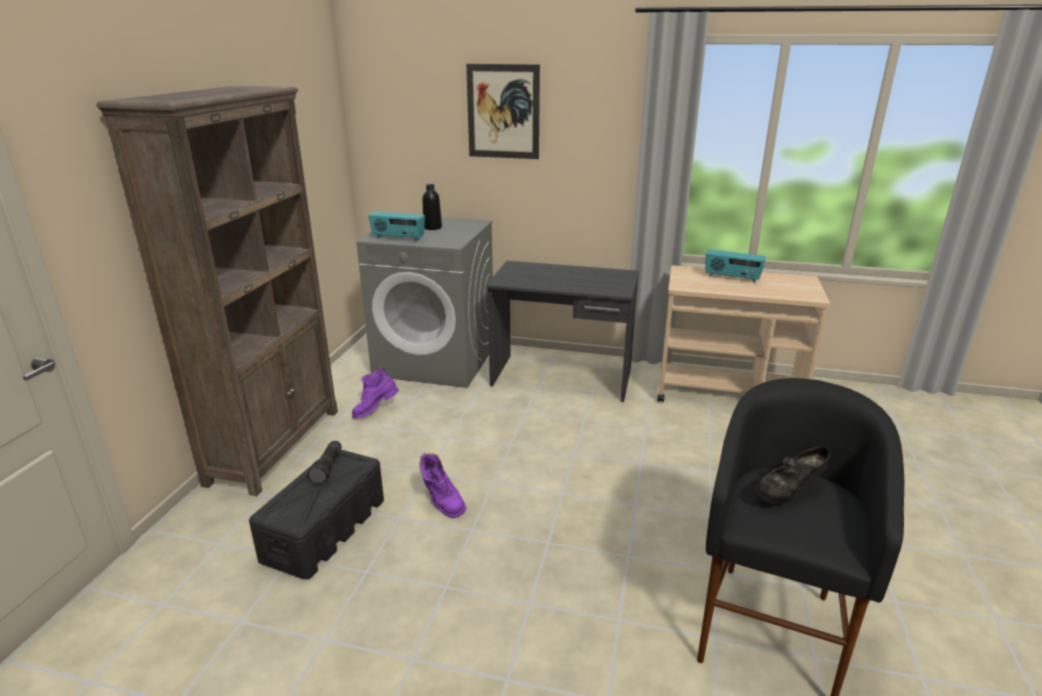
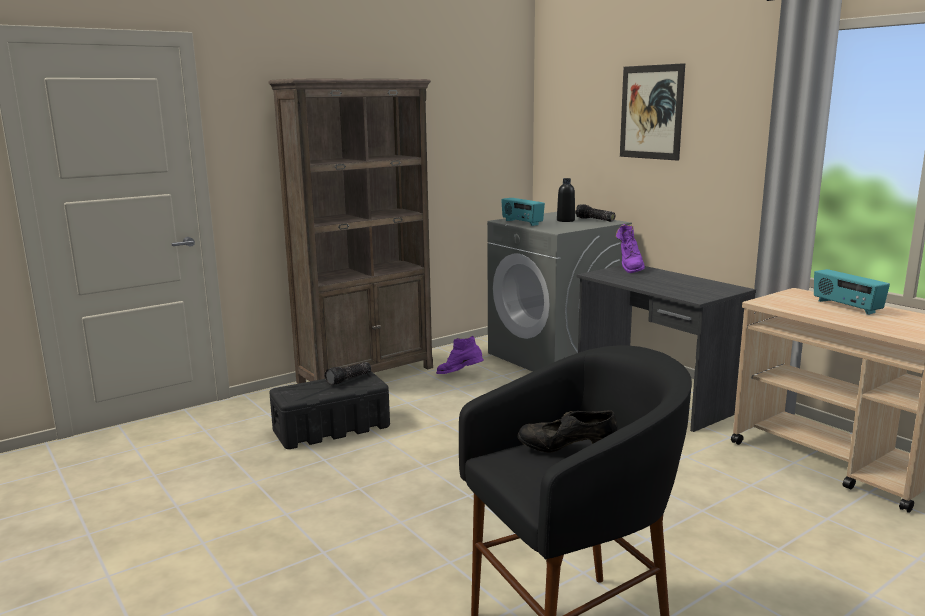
camera: 40 degrees right, 10 degrees down
(441, 502) = (426, 442): purple boot -> purple boot (630, 268)
(455, 222) = (594, 220): none -> flashlight

